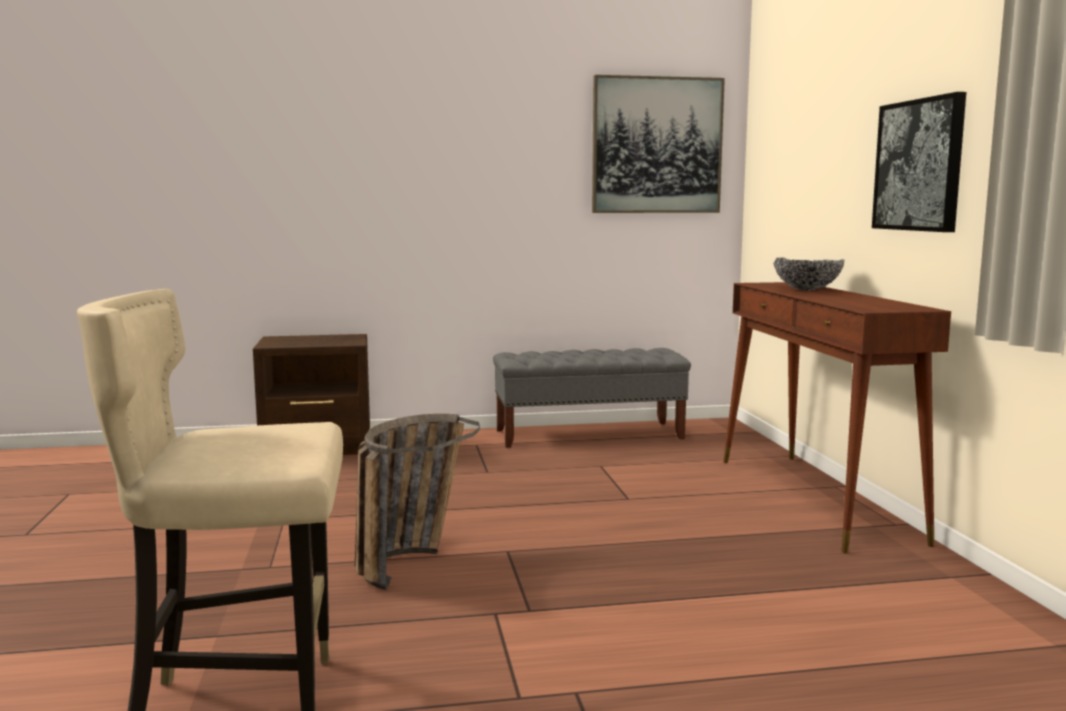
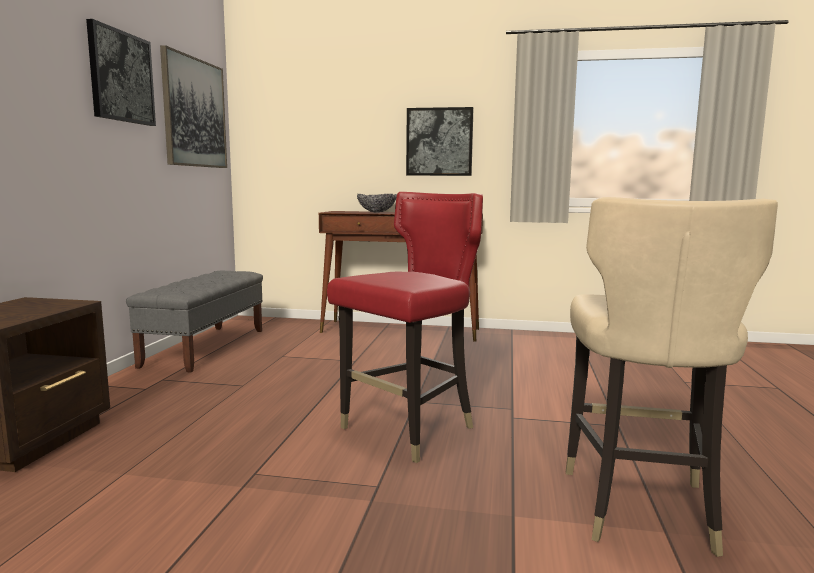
camera: 70 degrees left, 0 degrees up
(410, 560) = (409, 431): basket -> red chair
(520, 124) = (121, 77): none -> picture

